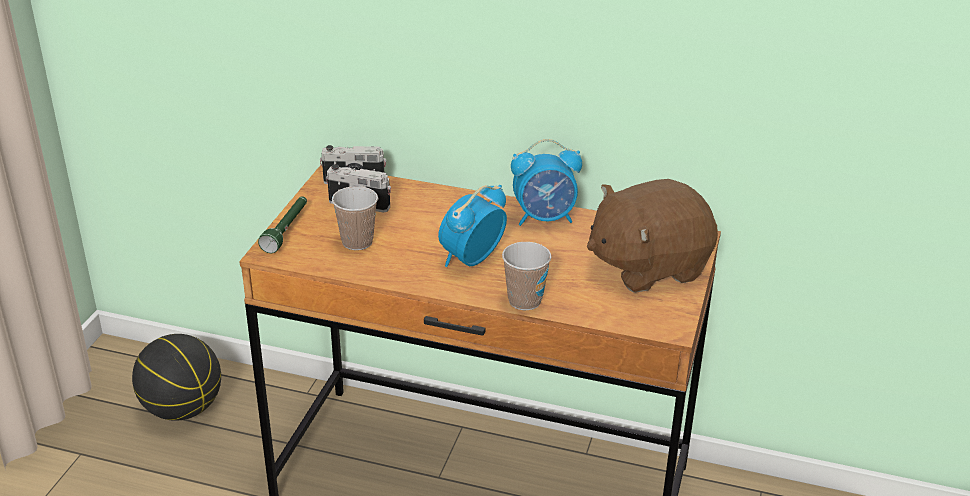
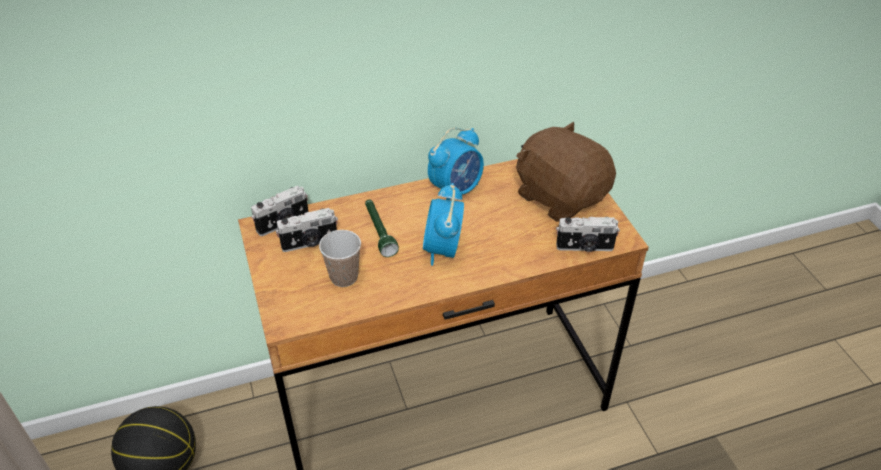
camera: 35 degrees left, 10 degrees up
(287, 230) = (276, 294): green flashlight -> green flashlight (379, 232)
(524, 301) = (514, 266): cup -> none
(618, 318) = (585, 247): none -> camera
(647, 266) = (560, 196): brown plush toy -> brown plush toy turned 105 degrees clockwise

